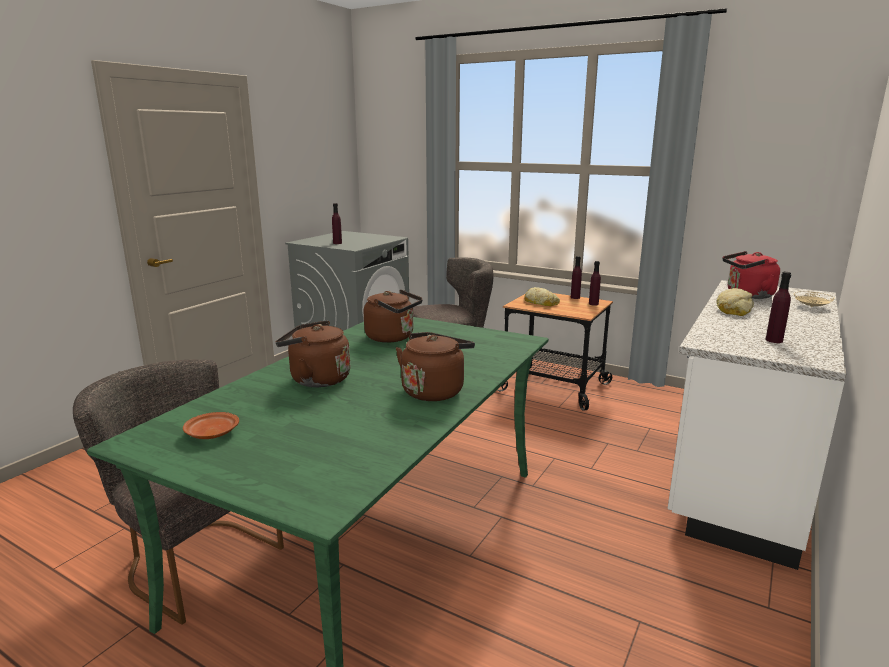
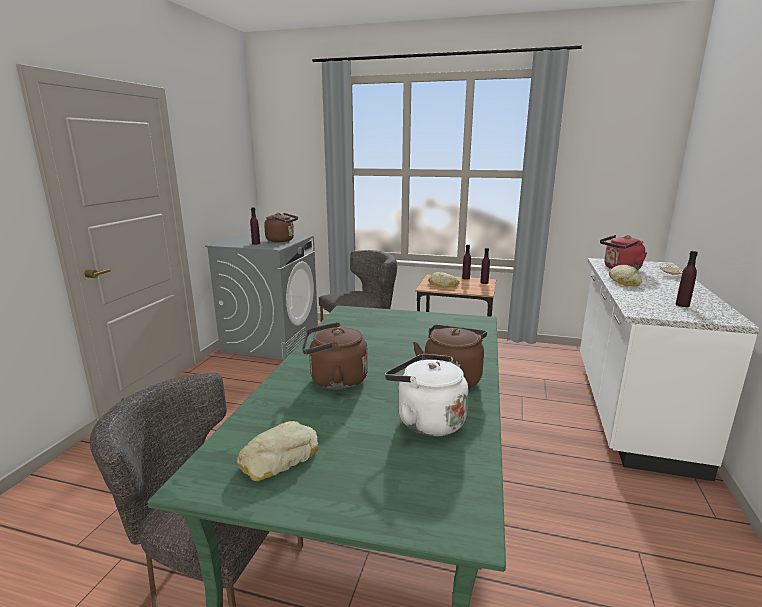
camera: 15 degrees left, 0 degrees up
(211, 433) = (278, 458): brown plate -> bread
(370, 423) = (426, 421): none -> white kettle
(393, 337) = (367, 329): brown kettle -> brown kettle (282, 240)

